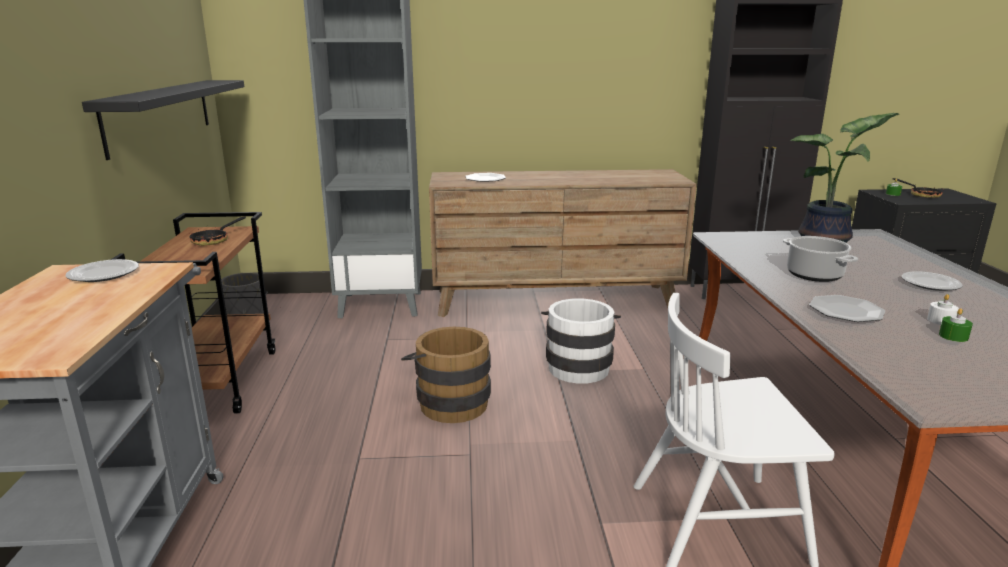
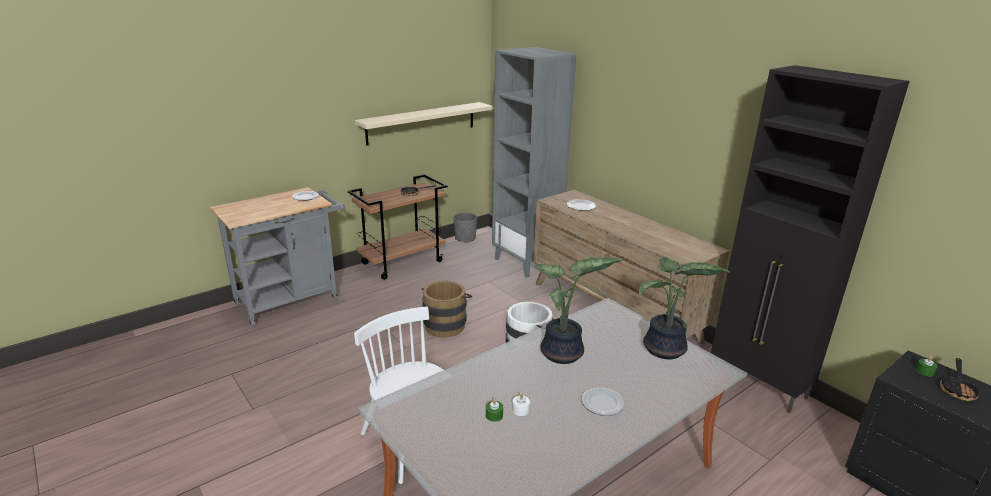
camera: 55 degrees right, 5 degrees up
(160, 114) = (421, 123): black shelf -> beige shelf
(815, 275) = (564, 354): cooking pot -> potted plant
(845, 310) = (501, 373): plate -> none

